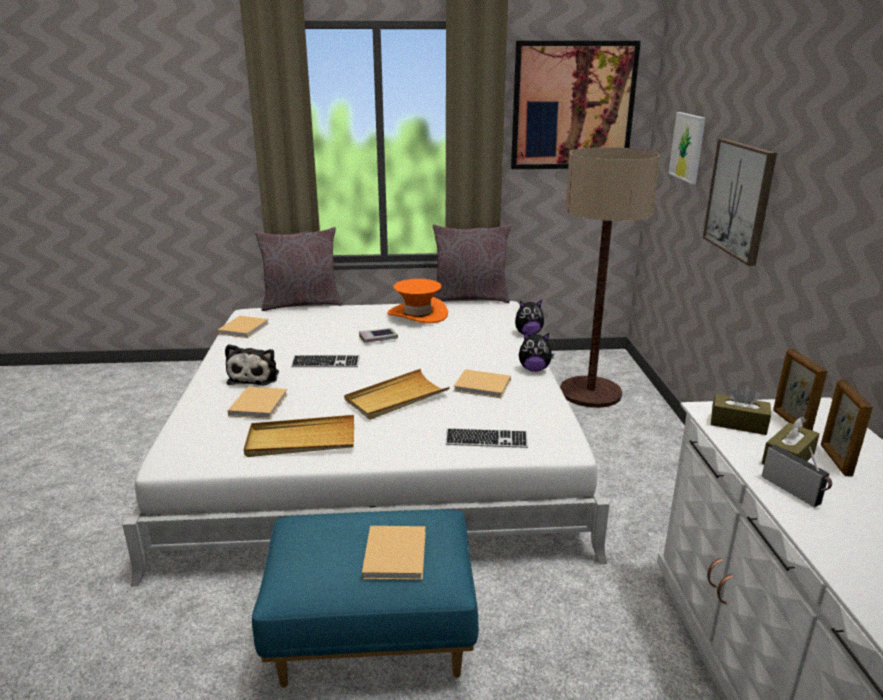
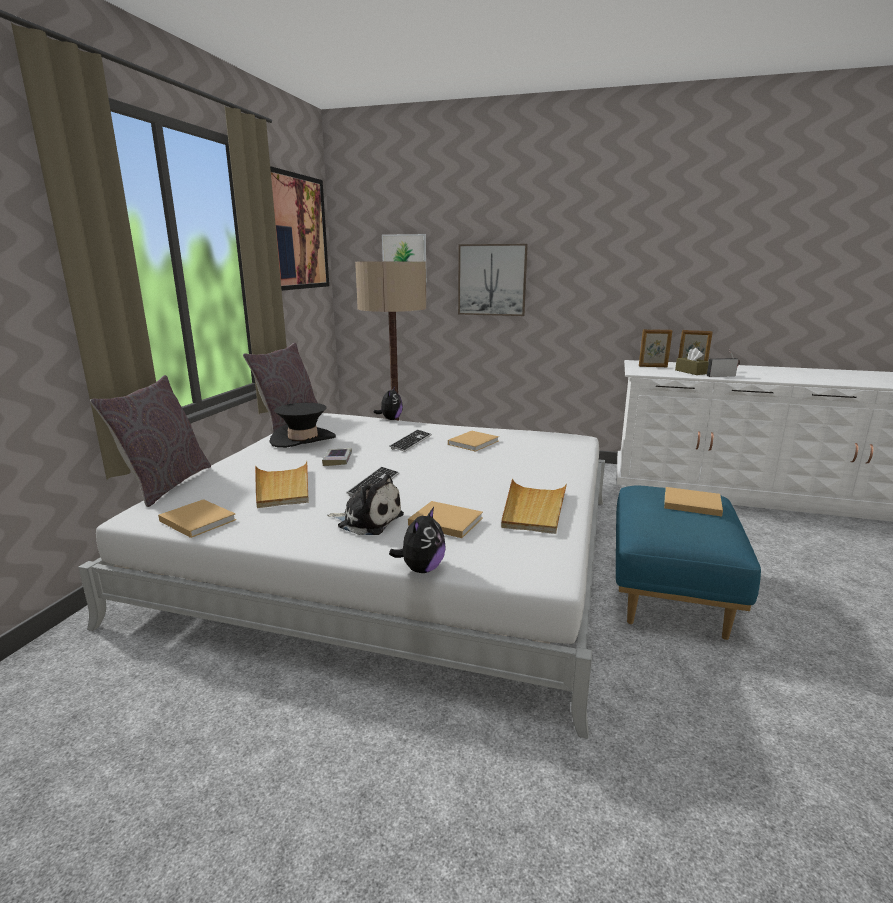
camera: 70 degrees left, 5 degrees down
(396, 397) = (476, 467): beige tray -> beige tray (282, 487)
(417, 314) = (303, 439): orange hat -> black hat
(486, 440) = (562, 453): keyboard -> keyboard (411, 442)
(534, 369) = (457, 427): plush toy -> plush toy (421, 569)
(738, 423) = (654, 371): brown tissue box -> none

